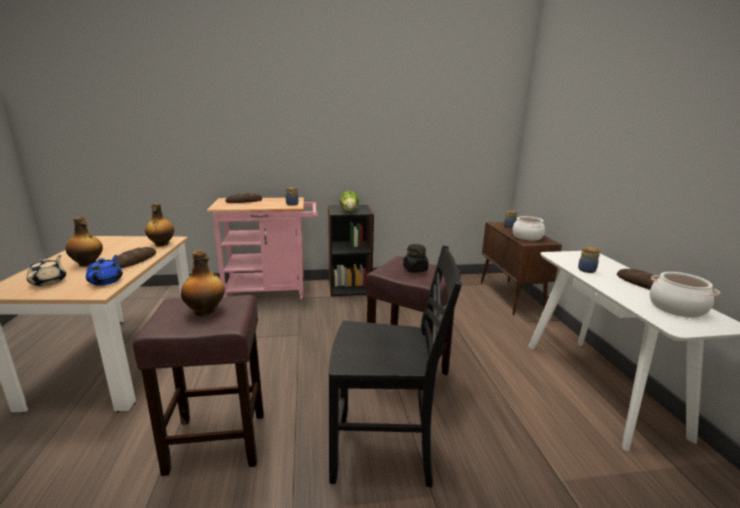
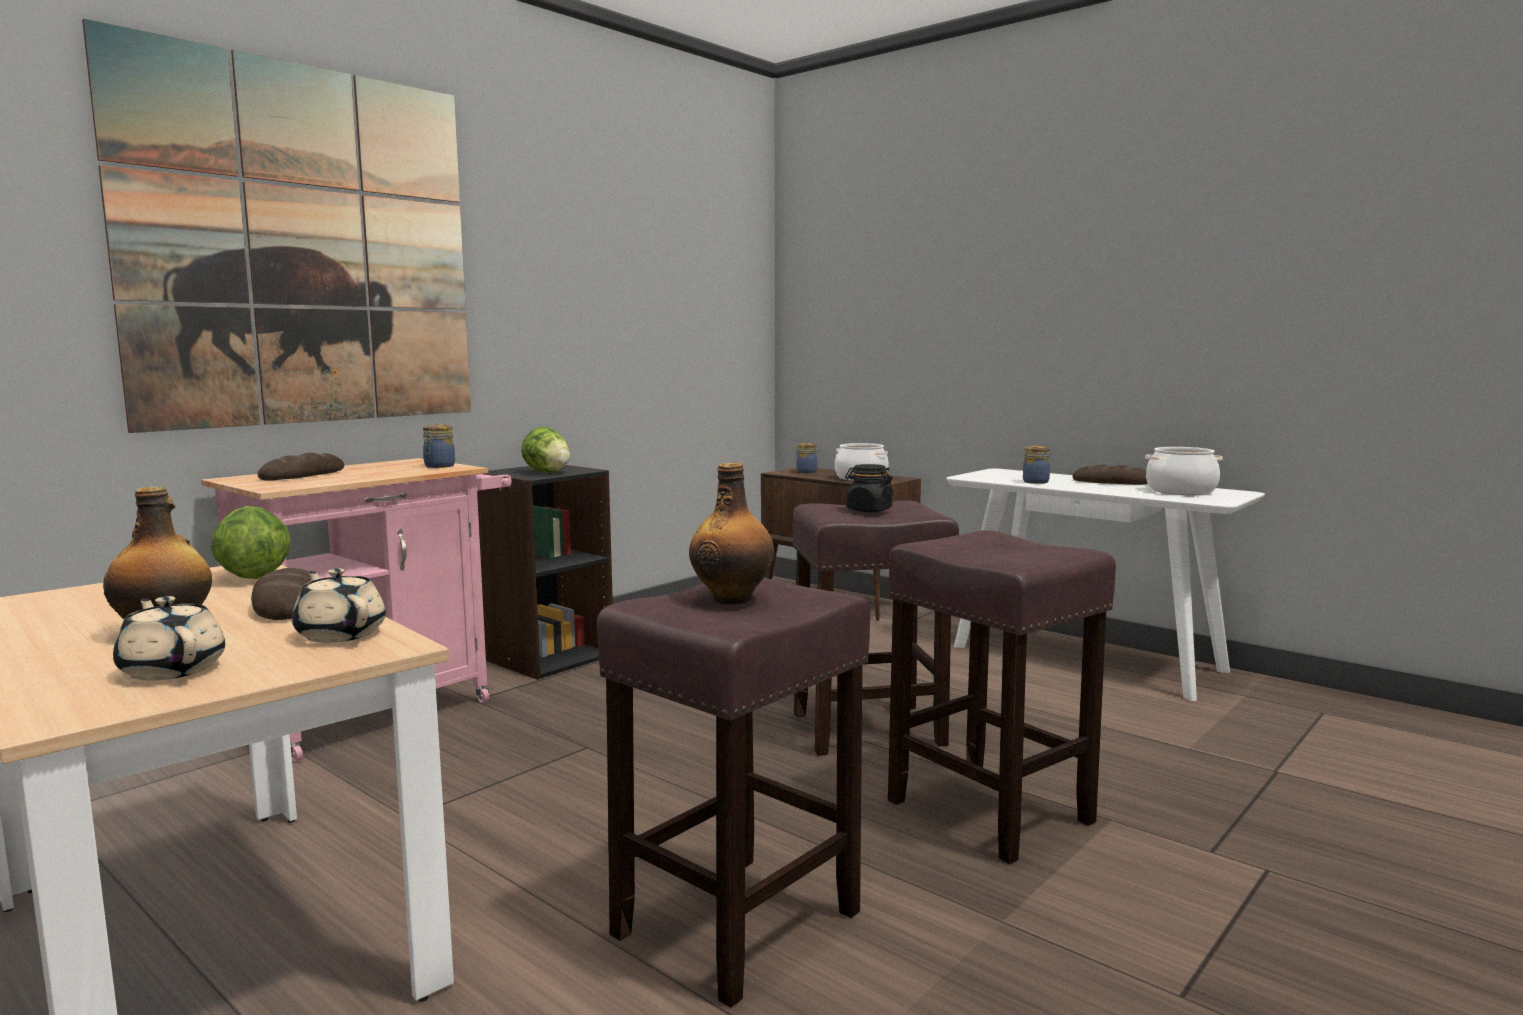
camera: 40 degrees left, 10 degrees down
(106, 281) = (340, 634): blue teapot -> beige teapot
(161, 244) = (252, 577): bottle -> lettuce
(258, 111) = (306, 247): none -> picture
(384, 453) = (992, 812): black chair -> brown stool

